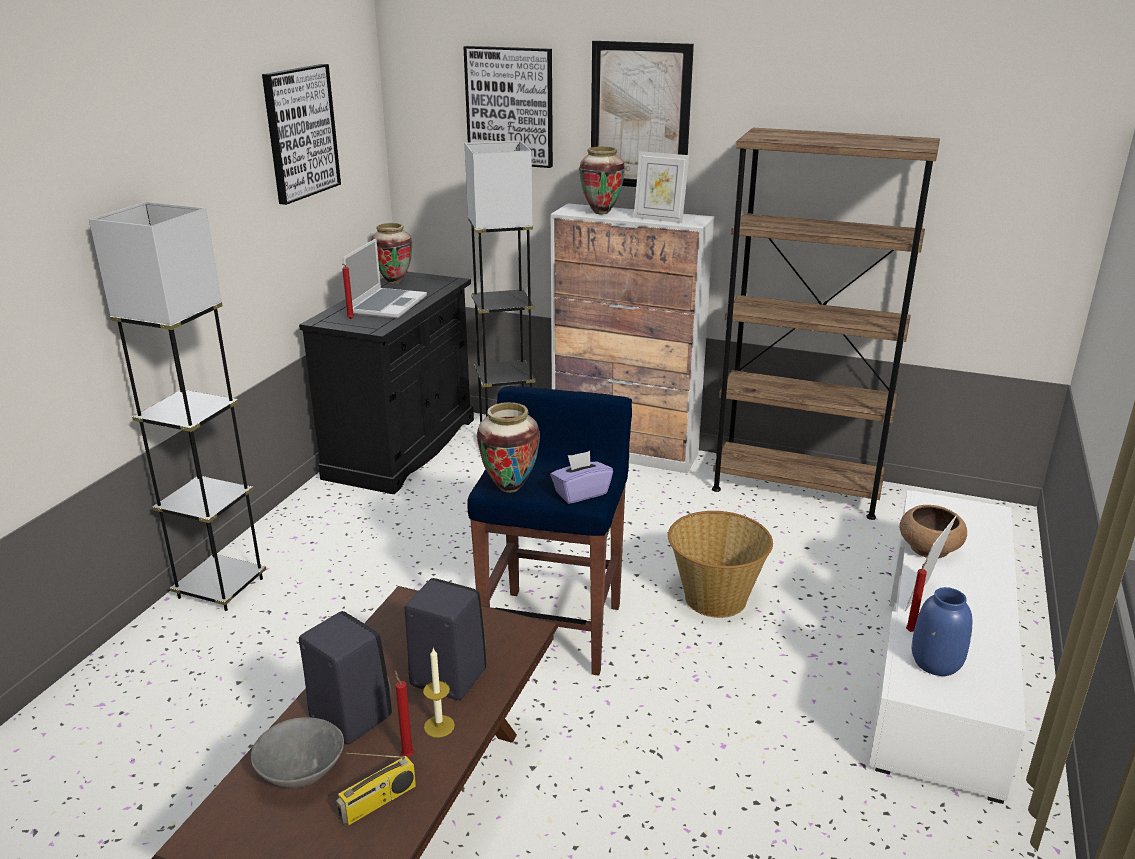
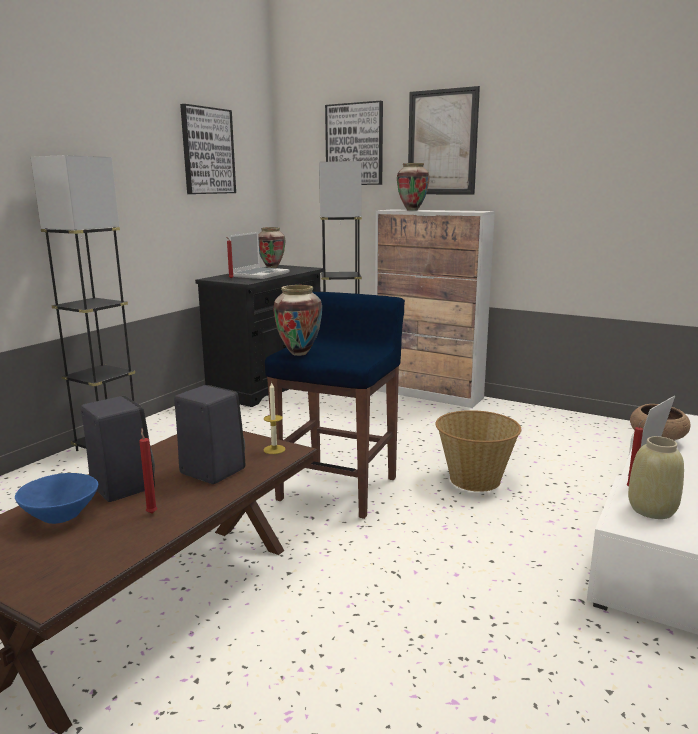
camera: 10 degrees right, 10 degrees down
(302, 775) = (62, 517): grey bowl -> blue bowl
(378, 802) = (109, 539): radio -> none
(439, 726) = (188, 498): candle -> candle (274, 449)
(581, 493) = (352, 358): purple tissue box -> none
(659, 219) = (452, 211): picture frame -> none
(796, 488) = (557, 420): brown bookcase -> none
(936, 663) = (652, 510): blue vase -> beige vase

